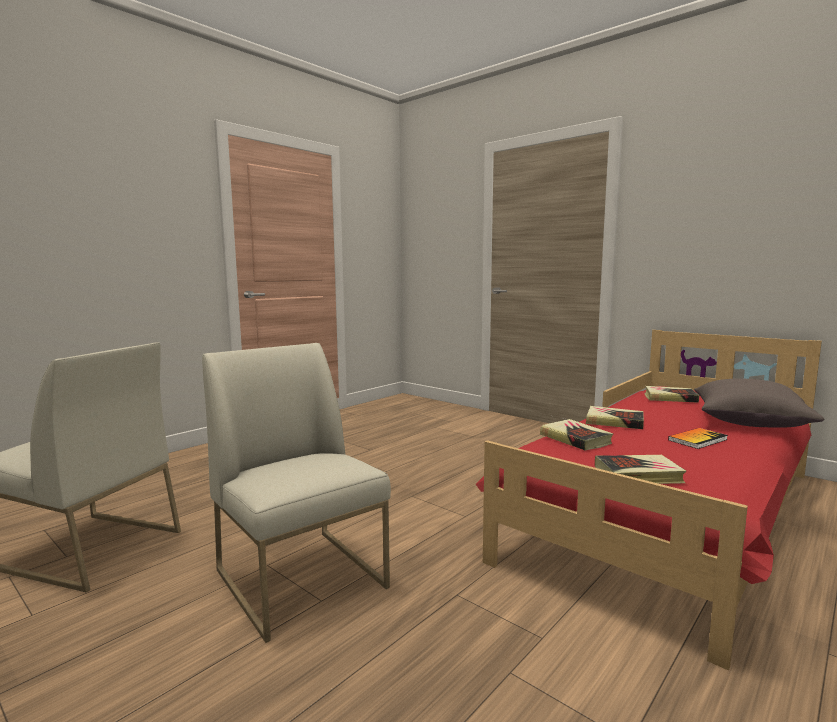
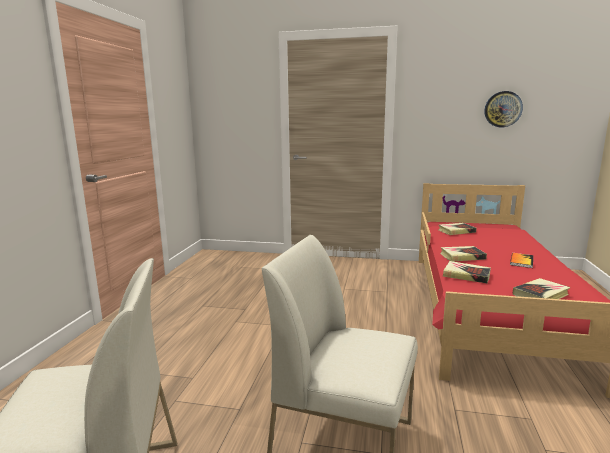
camera: 30 degrees left, 5 degrees up
(749, 422) = (520, 243): grey pillow -> none
(782, 219) = (503, 109): none -> wall clock

